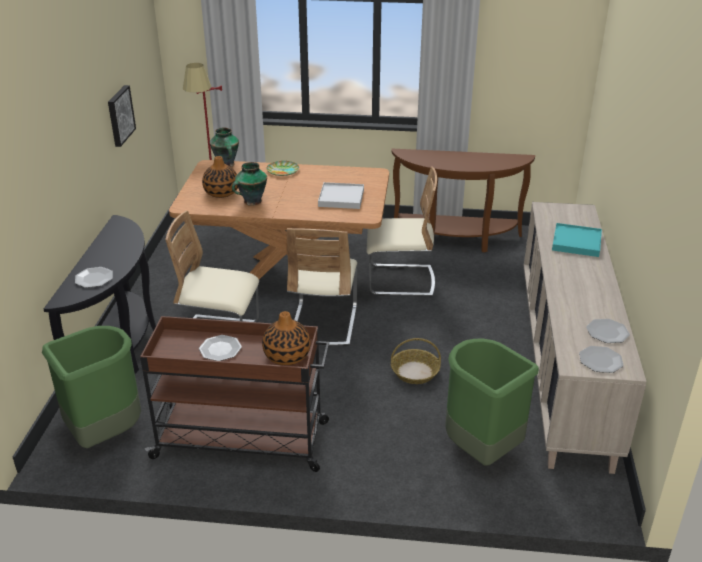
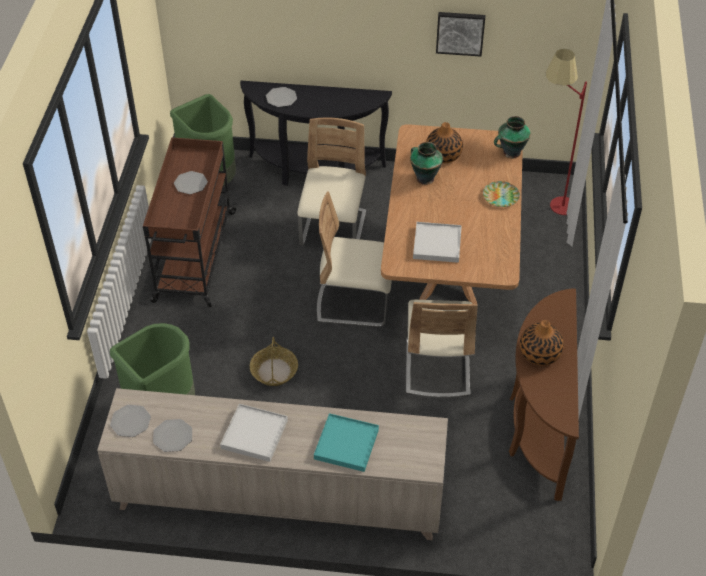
camera: 90 degrees right, 15 degrees up
(287, 355) = (177, 221): vase -> vase (540, 353)
(585, 286) = (254, 434): none -> white tray

